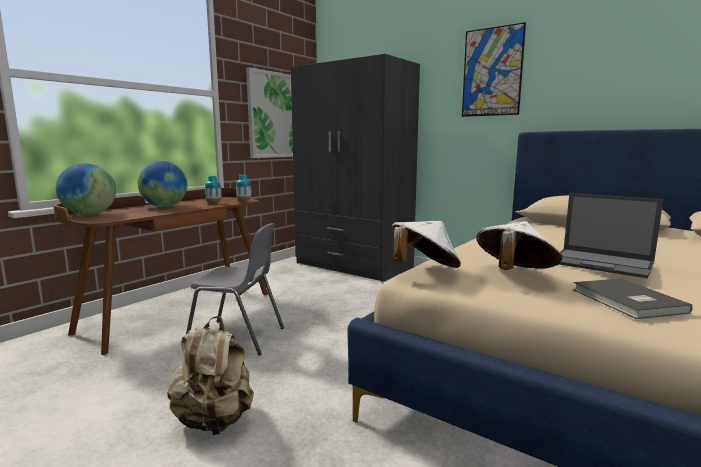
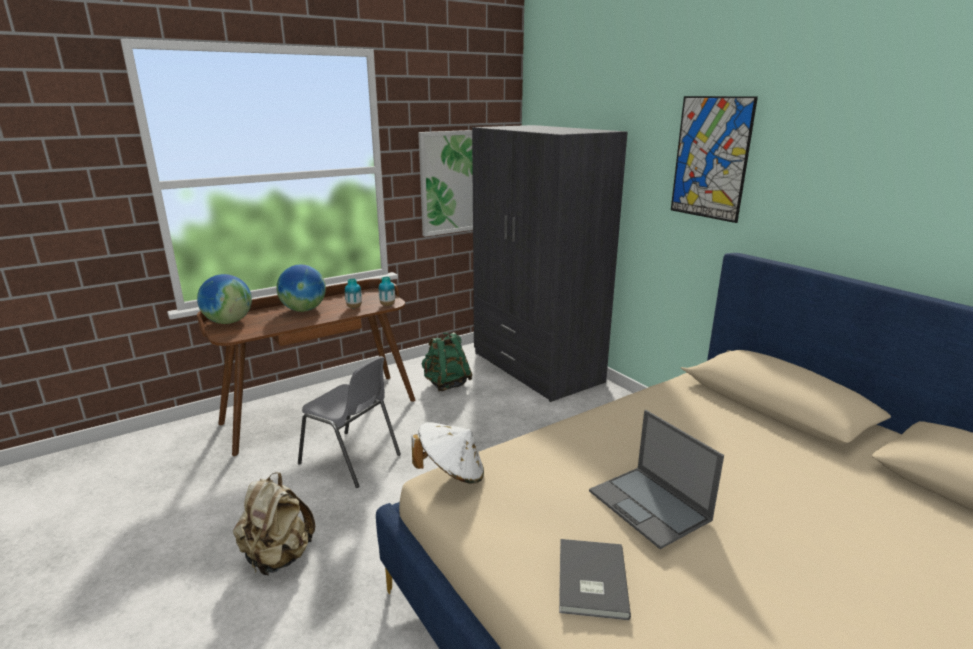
camera: 20 degrees right, 10 degrees up
(287, 282) = (446, 384): none -> green backpack
(514, 274) = (524, 505): white hat -> none

